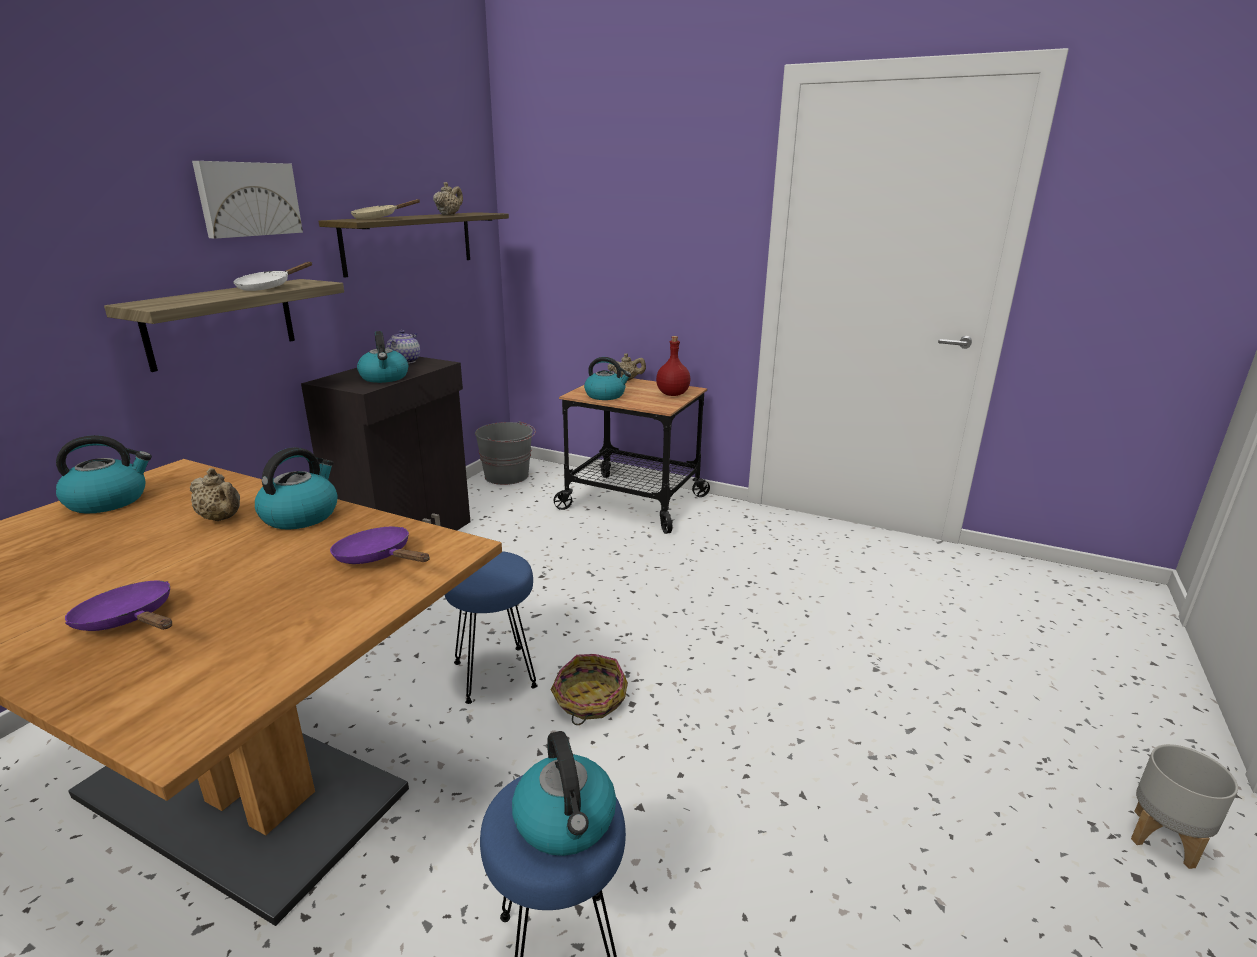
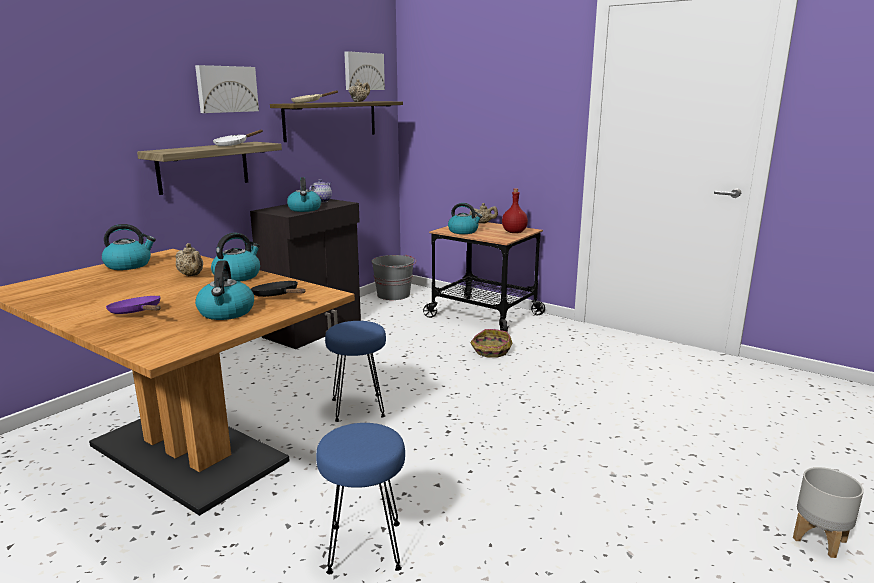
camera: 10 degrees right, 5 degrees down
(378, 558) = (278, 296): purple frying pan -> black frying pan
(450, 169) = (363, 71): none -> picture
(566, 821) = (367, 443): kettle -> kettle (226, 313)
(589, 700) = (419, 427): basket -> basket (490, 351)

